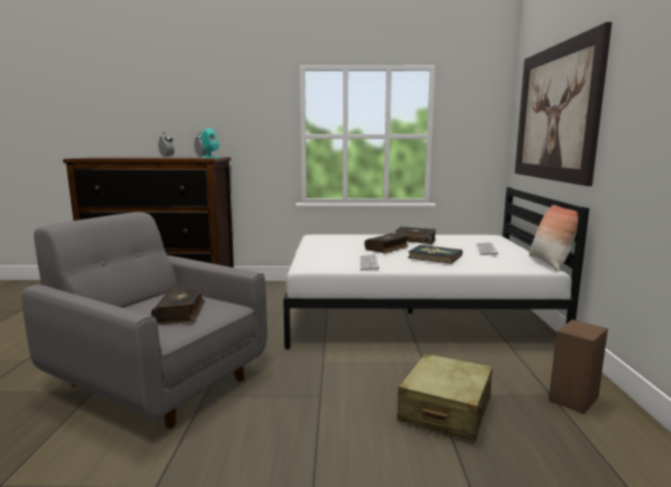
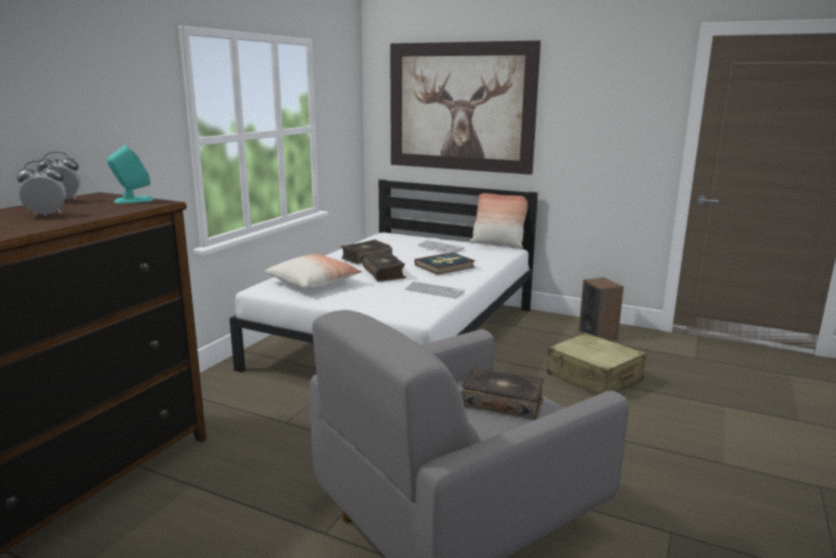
camera: 65 degrees left, 5 degrees up
(338, 241) = (314, 284): none -> pillow

